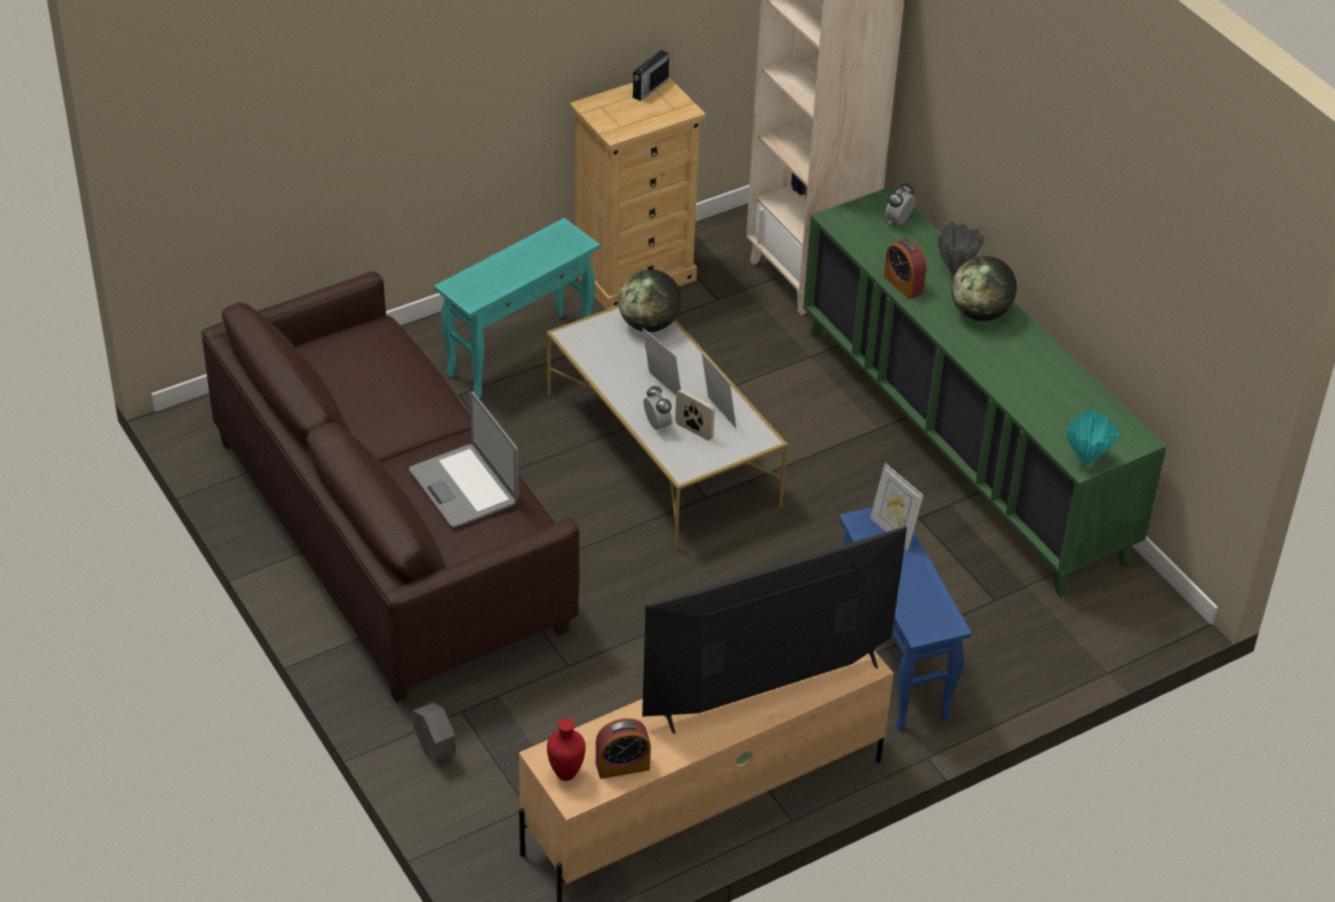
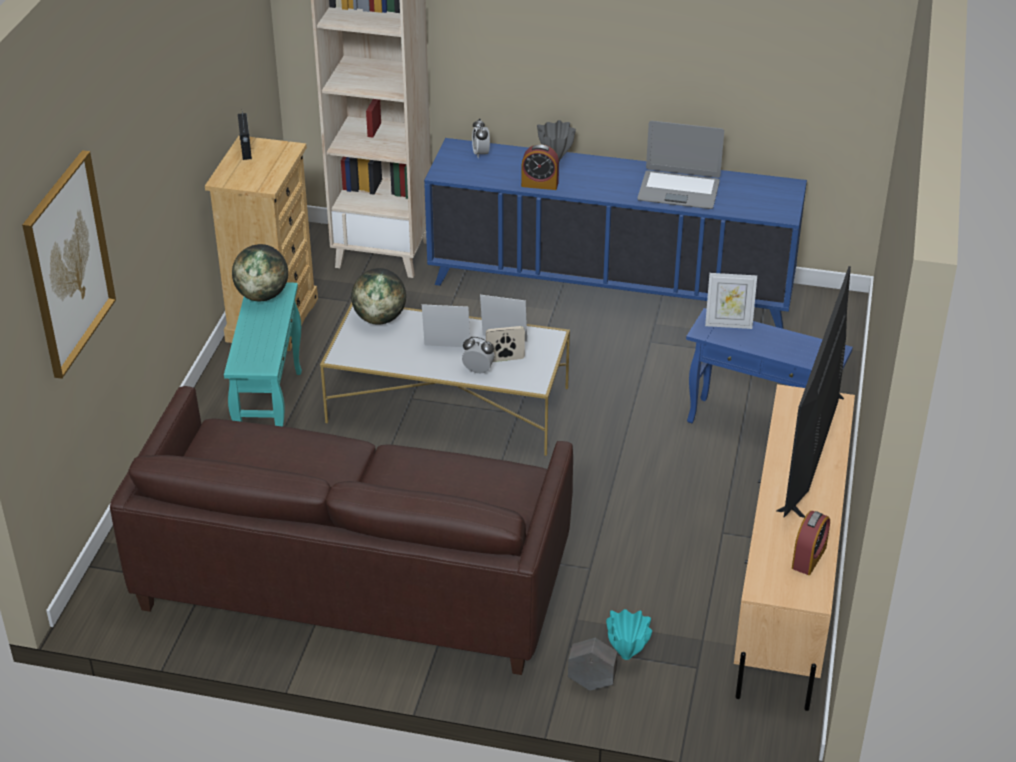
camera: 45 degrees left, 5 degrees down
(274, 102) = (68, 264): none -> picture
(464, 487) = (441, 479): laptop -> laptop (678, 190)
(566, 773) = (786, 588): red vase -> none
(962, 443) = (610, 287): green cabinet -> blue cabinet
(980, 313) = (605, 173): globe -> globe (262, 296)
(1086, 461) = (784, 212): turquoise vase -> turquoise vase (627, 656)

